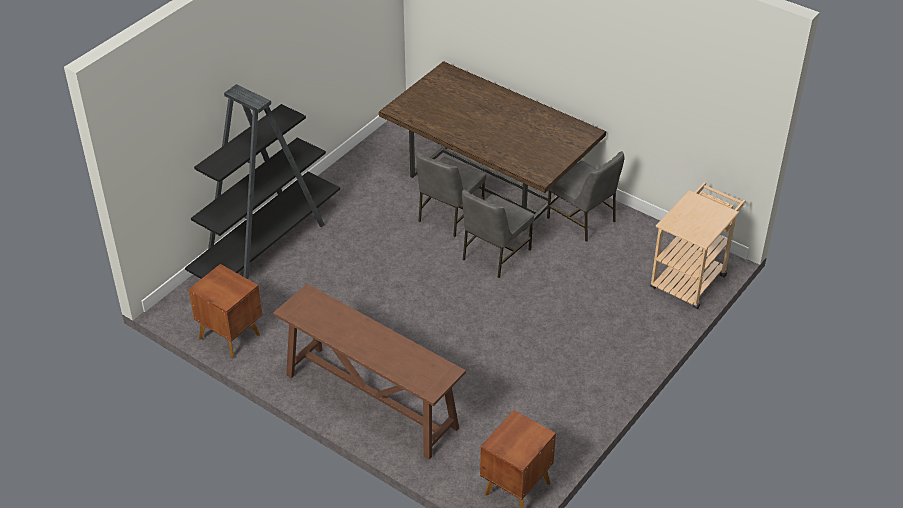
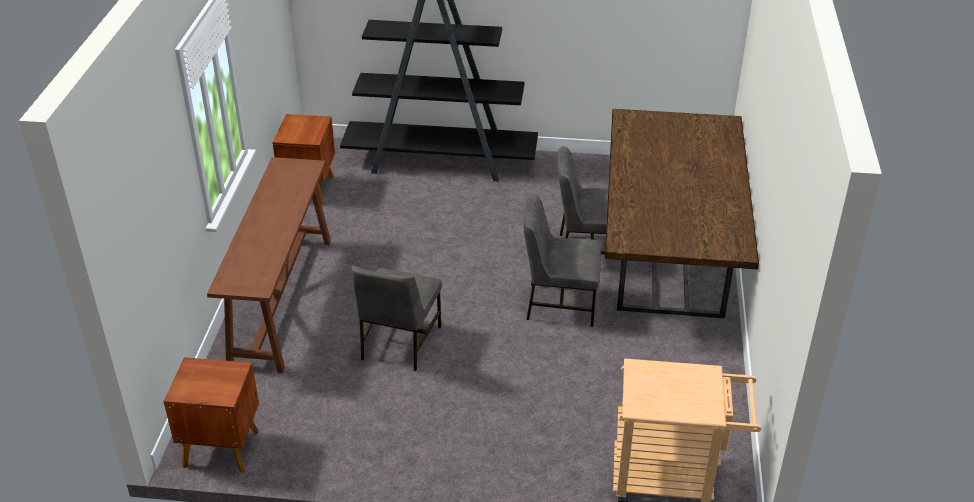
camera: 60 degrees right, 5 degrees down
(582, 219) = (682, 348): grey chair -> grey chair (399, 343)

